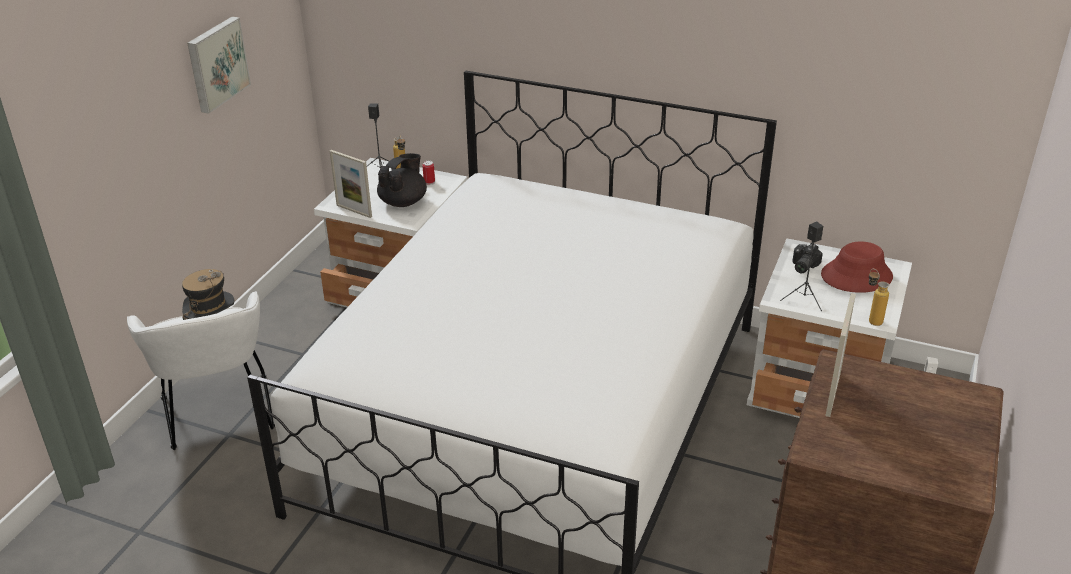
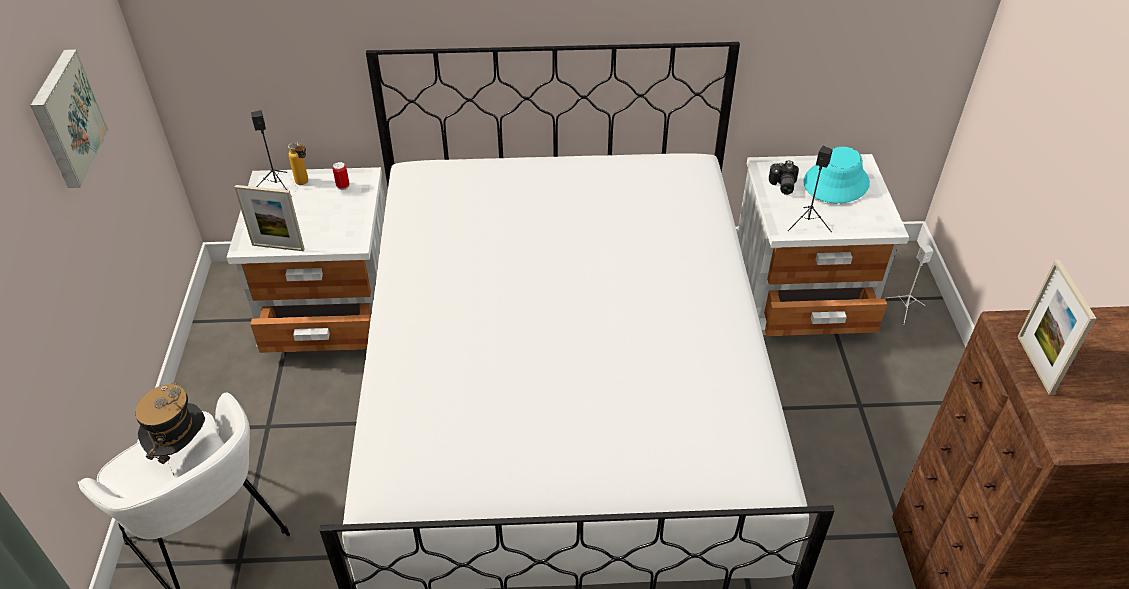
camera: 25 degrees left, 10 degrees up
(403, 202) = (329, 219): black teapot -> none
(856, 276) = (835, 183): red hat -> turquoise hat
(871, 319) = (879, 227): bottle -> none

